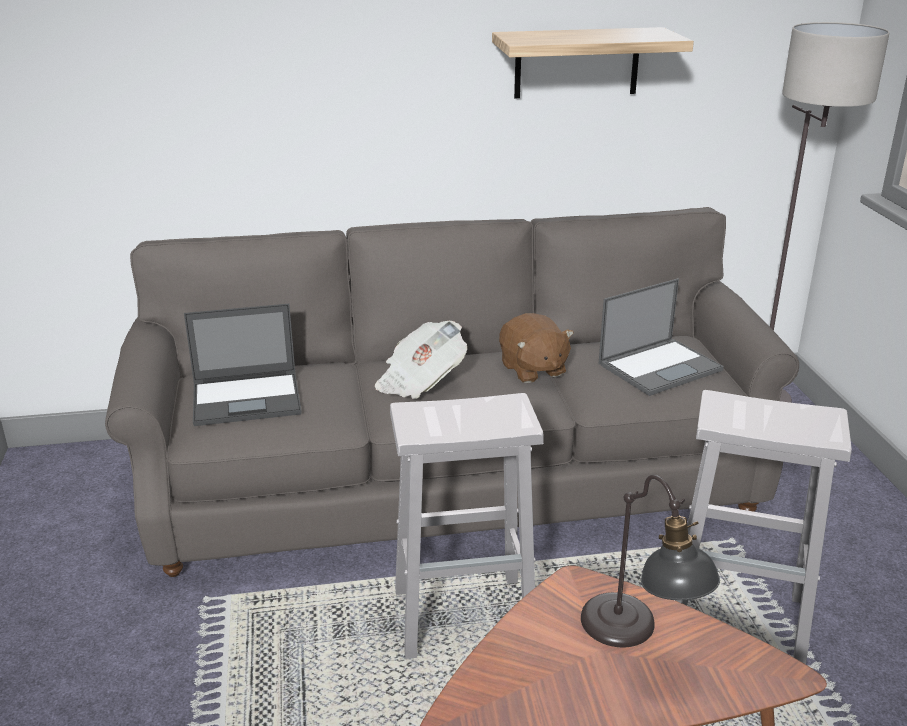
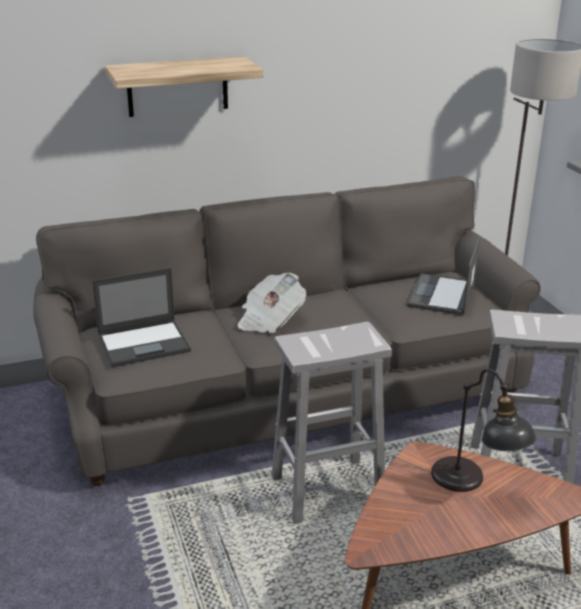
camera: 10 degrees left, 0 degrees up
(532, 370) = (349, 305): brown plush toy -> none
(577, 63) = (362, 73): shelf -> shelf (177, 86)
(660, 366) = (442, 295): laptop -> laptop turned 150 degrees clockwise

